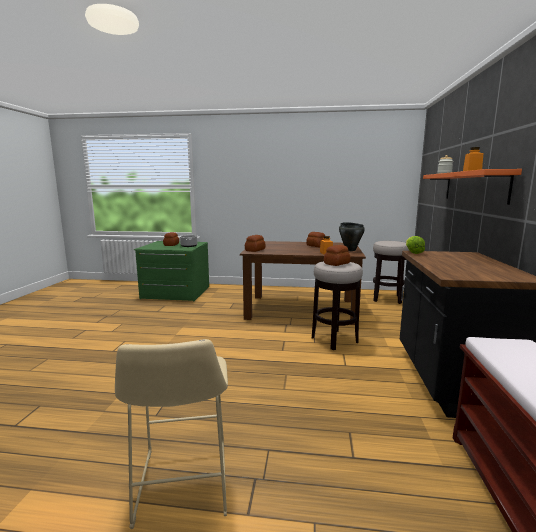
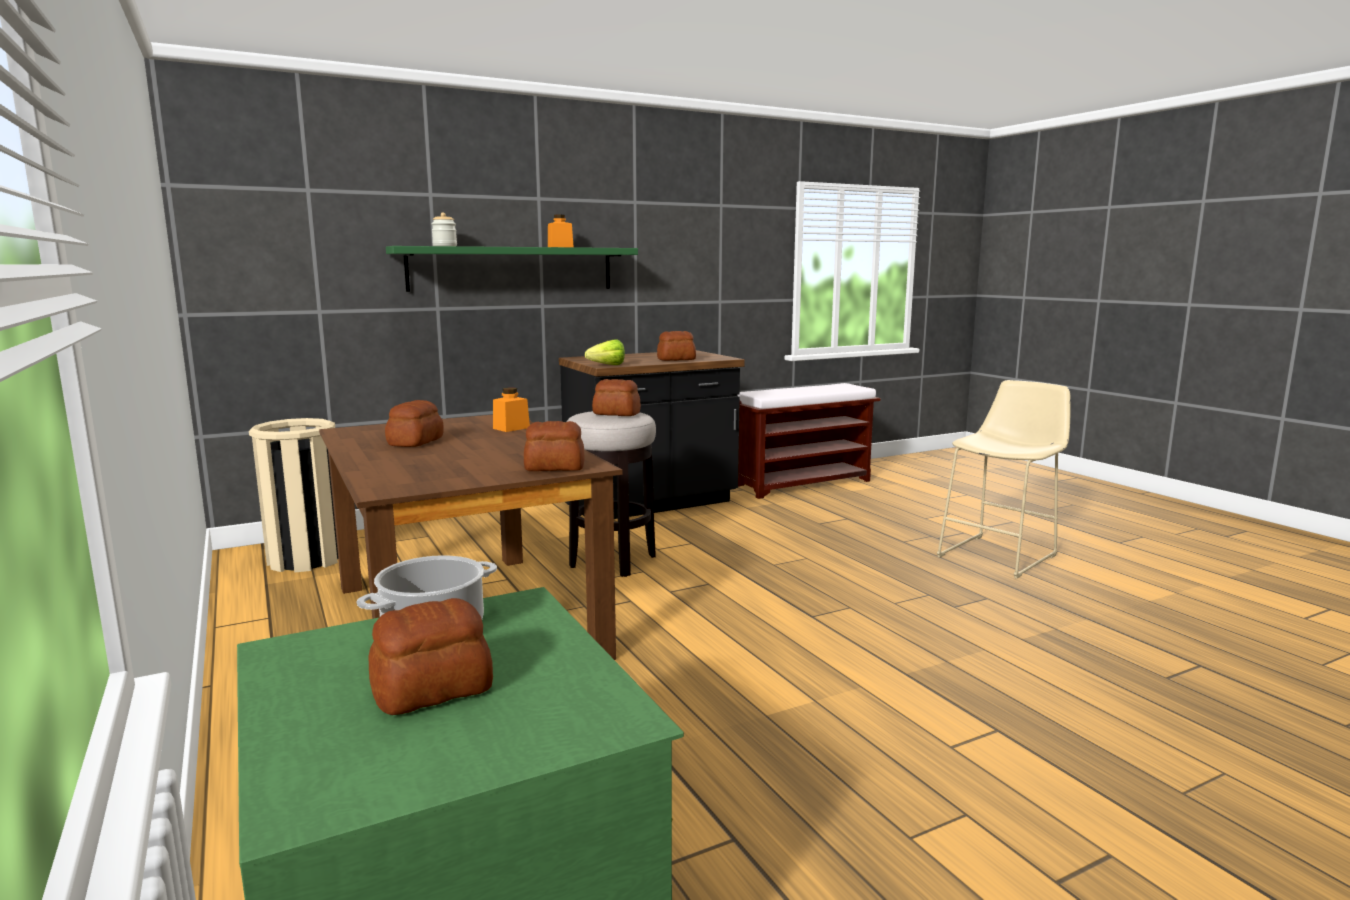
camera: 125 degrees left, 0 degrees up
(350, 250) = (450, 422): black cooking pot -> none
(387, 299) = (306, 559): stool -> beige trash can
(445, 265) = (675, 359): none -> bread
(474, 186) = (512, 268): orange shelf -> green shelf

